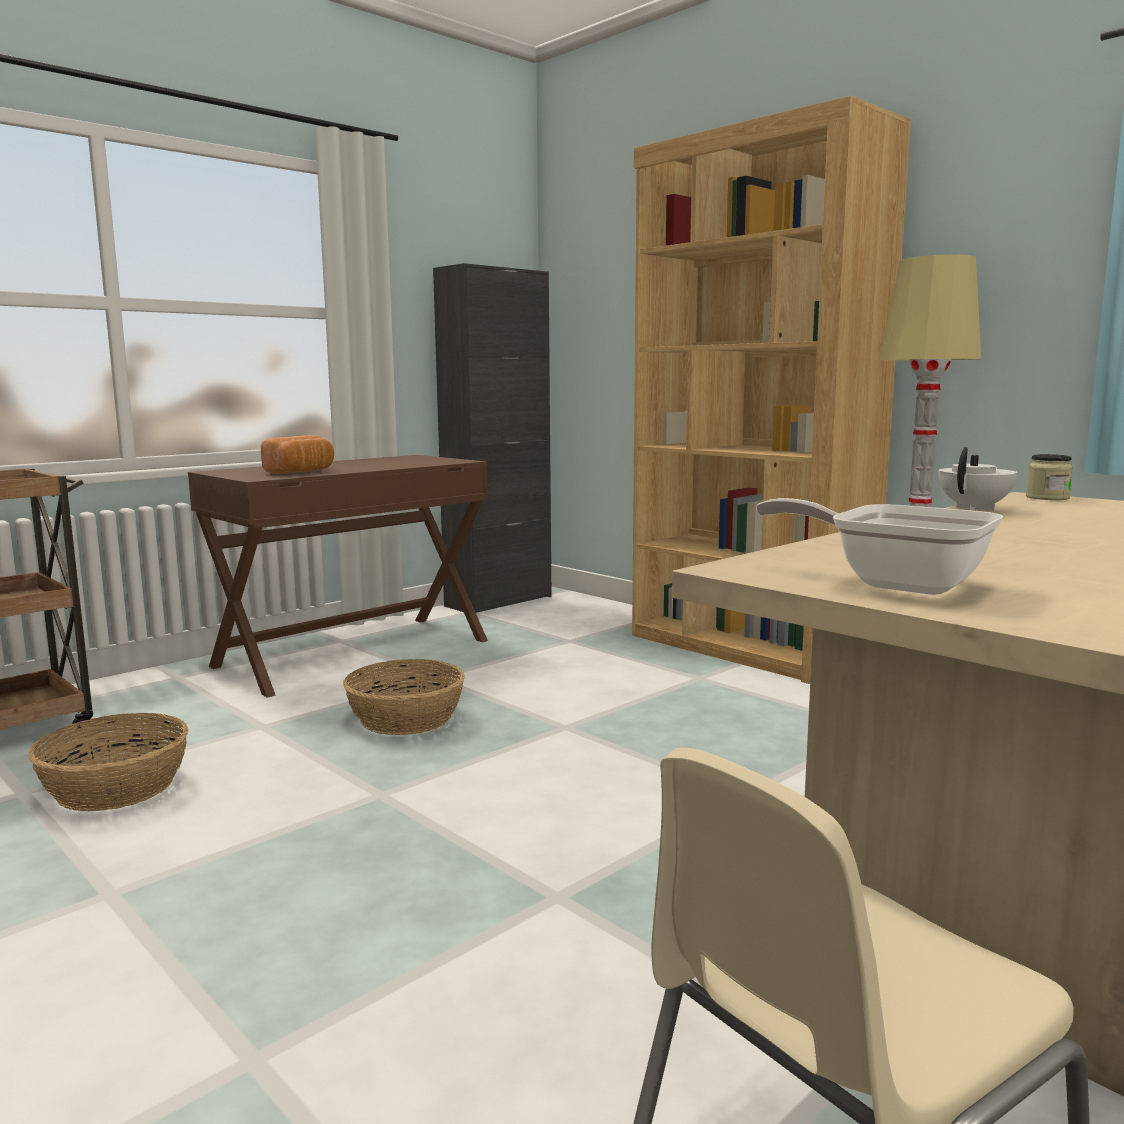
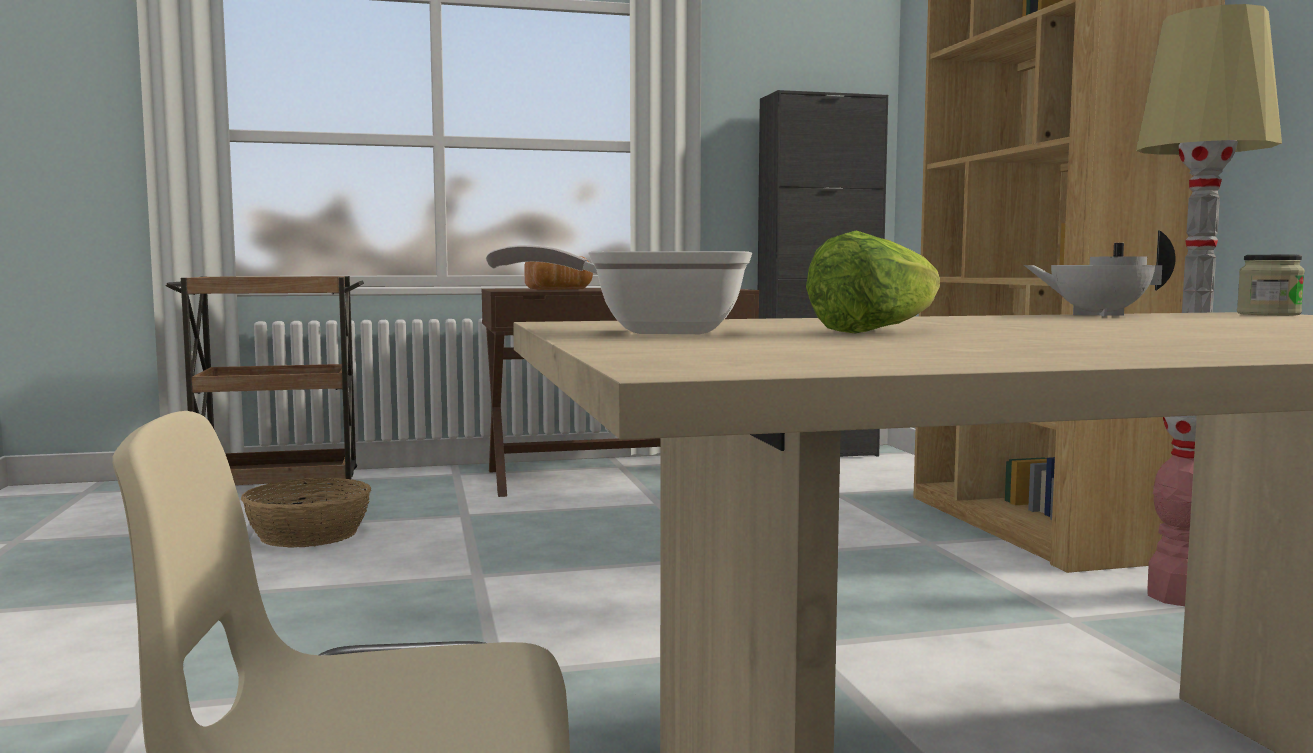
camera: 30 degrees right, 5 degrees down
(407, 718) = (584, 528): basket -> none
(894, 583) = (652, 331): frying pan -> frying pan turned 60 degrees counterclockwise
(975, 508) = (1097, 315): white teapot -> white teapot turned 150 degrees counterclockwise
(1019, 563) = (875, 332): none -> lettuce

